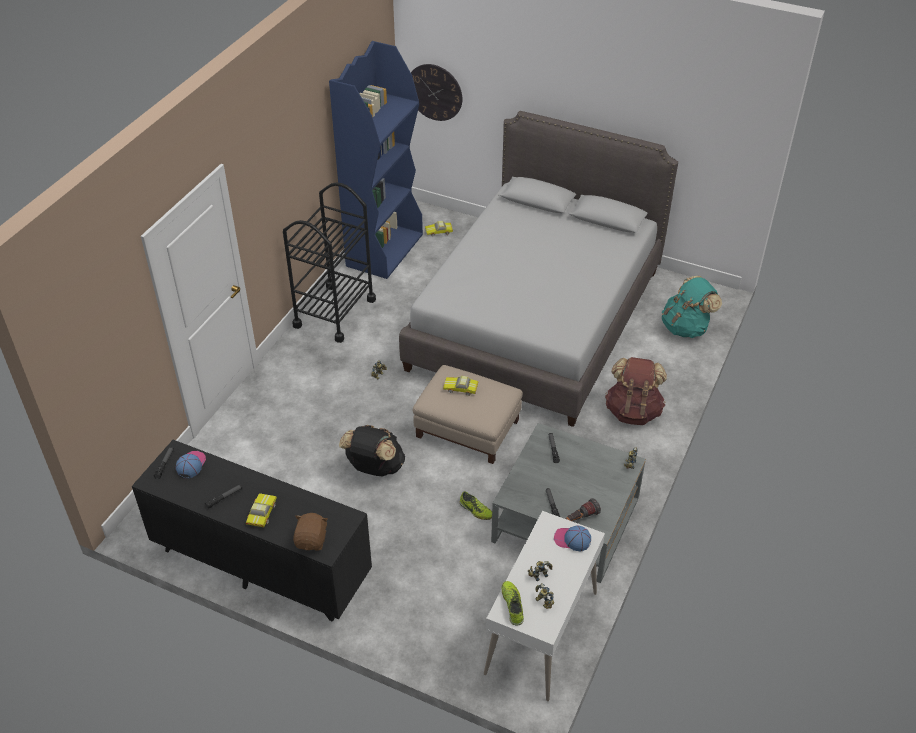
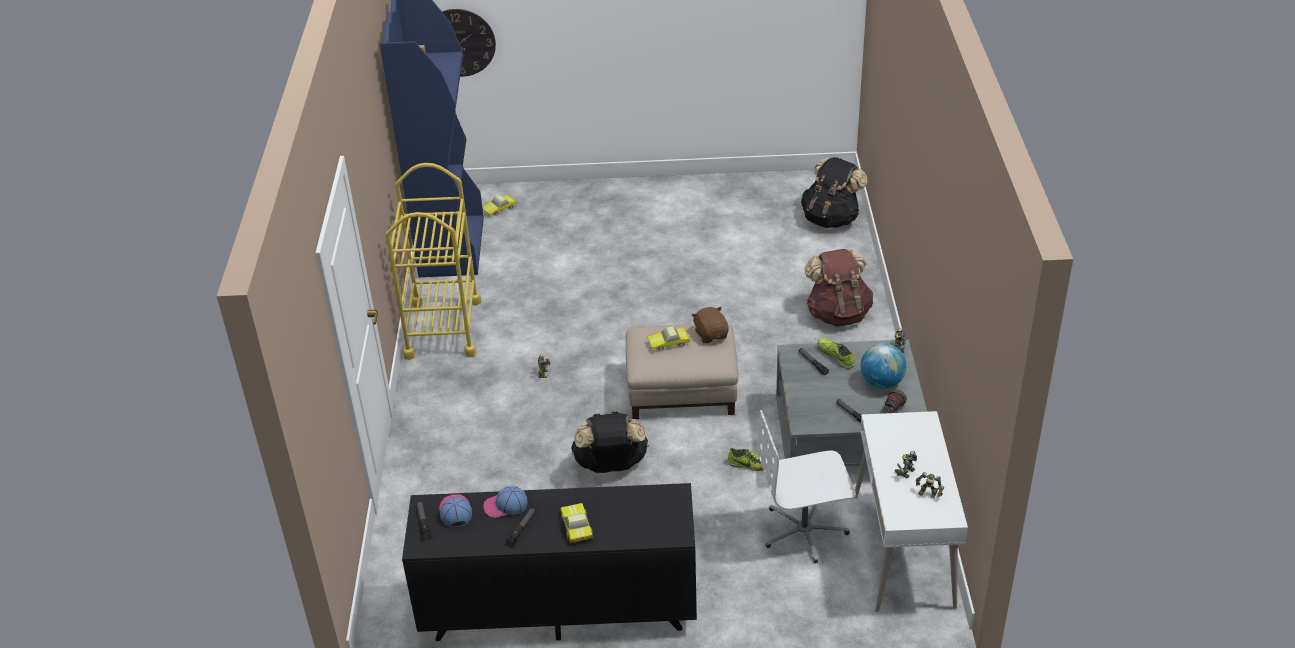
camera: 25 degrees left, 5 degrees down
(312, 540) = (653, 530): brown plush toy -> brown plush toy (711, 335)
(334, 313) = (443, 328): black cart -> yellow cart
(477, 582) = (804, 531): none -> white office chair
(512, 605) = (901, 508): shoe -> shoe (836, 356)
(536, 319) = (673, 260): grey bed -> none
(572, 540) = (911, 429): cap -> cap (505, 506)
(595, 488) = (881, 383): none -> globe
(686, 327) = (831, 218): turquoise backpack -> black backpack

